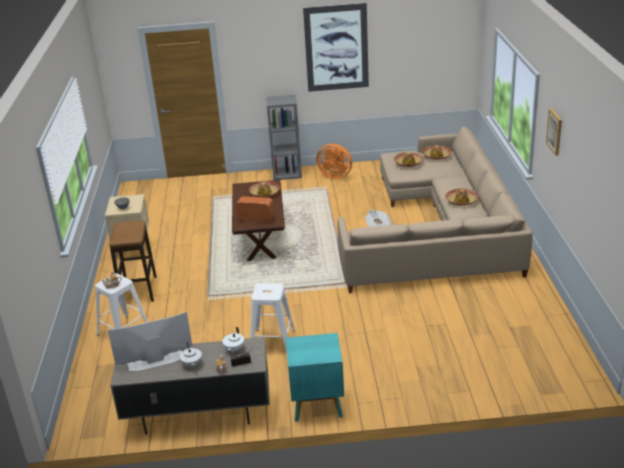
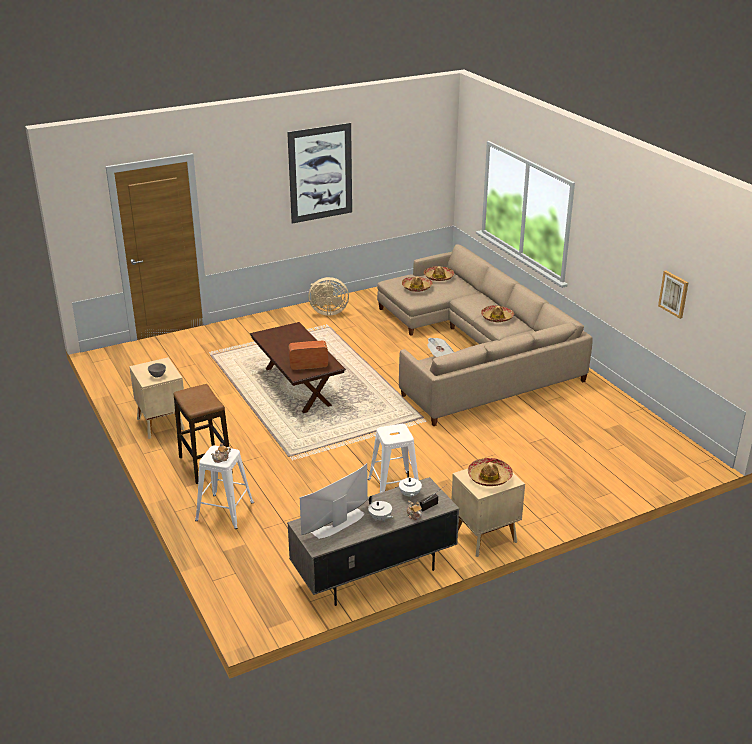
camera: 25 degrees left, 0 degrees up
(264, 193) = (295, 338): hat -> hat (489, 477)
(287, 173) = (274, 317): grey bookcase -> none
(316, 404) = (484, 536): turquoise nightstand -> beige nightstand
(335, 175) = (327, 312): orange fan -> beige fan
(555, 131) = (608, 236): picture -> picture (674, 294)

